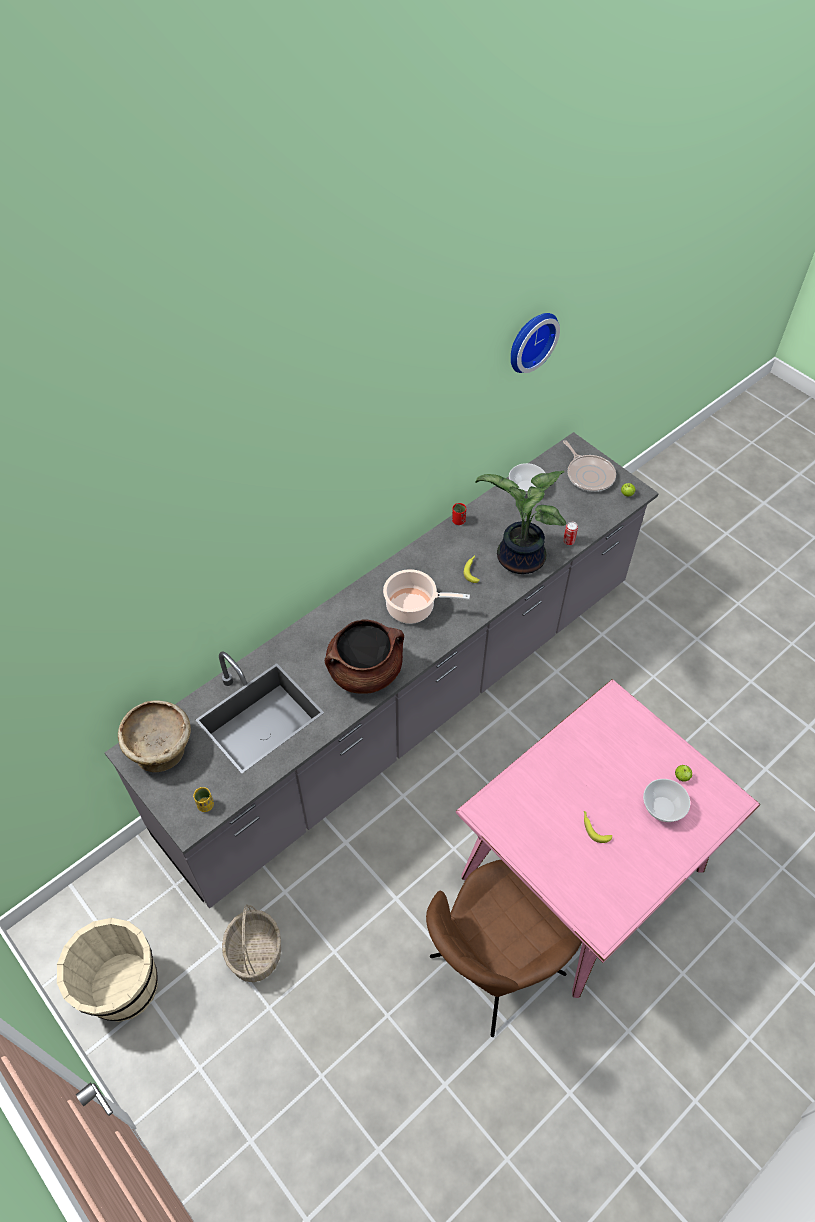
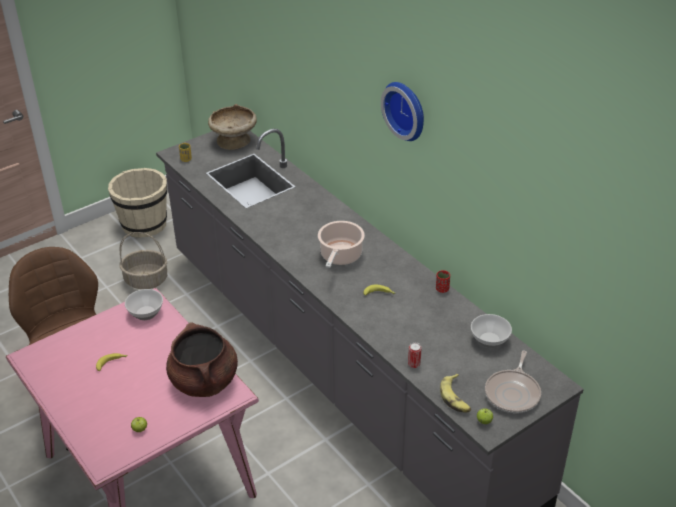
camera: 95 degrees right, 15 degrees down
(365, 671) = (279, 228): brown cooking pot -> brown cooking pot (204, 381)
(518, 559) = (391, 325): potted plant -> none
(530, 340) = (543, 197): wall clock -> wall clock (407, 109)
(589, 475) = (513, 393): frying pan -> frying pan turned 45 degrees counterclockwise
(604, 512) = (455, 398): none -> banana
(663, 808) = (114, 411): bowl -> bowl (145, 313)

